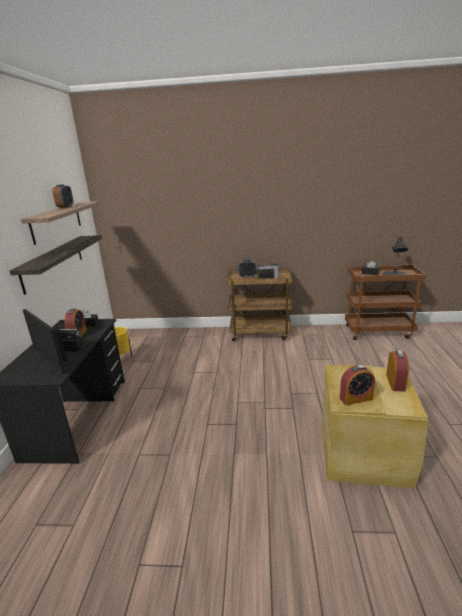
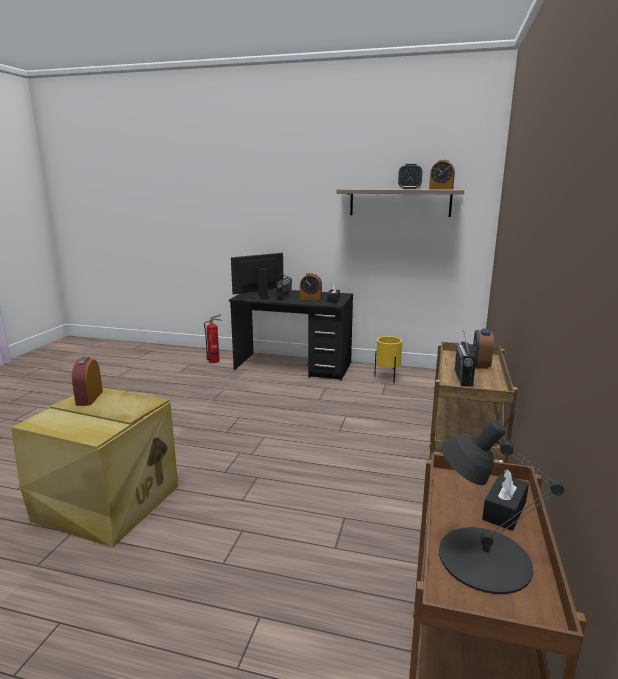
camera: 100 degrees right, 5 degrees down
(32, 496) = (215, 361): none -> fire extinguisher
(53, 262) = (373, 240): shelf -> none
(395, 382) = (80, 429): alarm clock -> alarm clock (441, 189)

